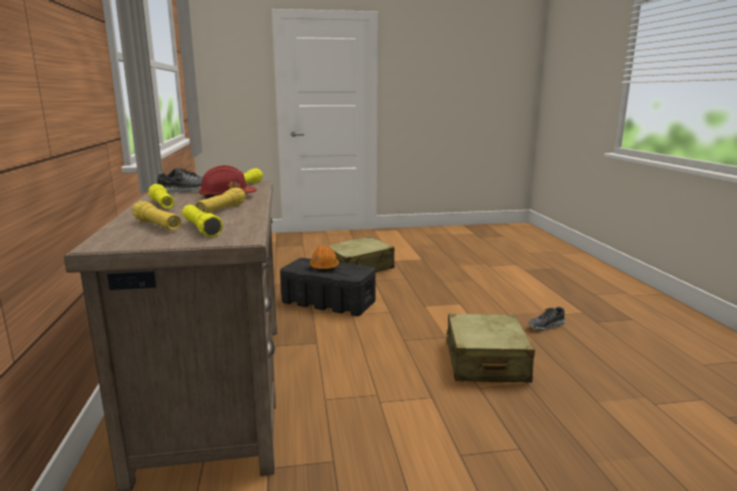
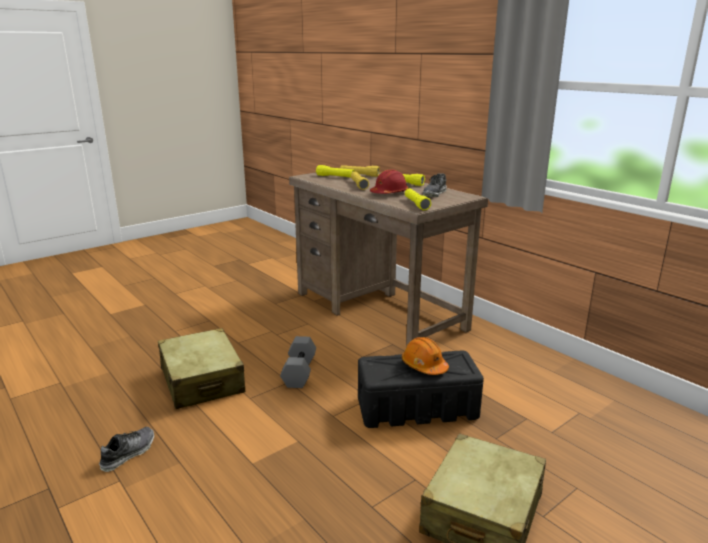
camera: 150 degrees right, 5 degrees up
(388, 345) = (298, 372): none -> grey dumbbell

